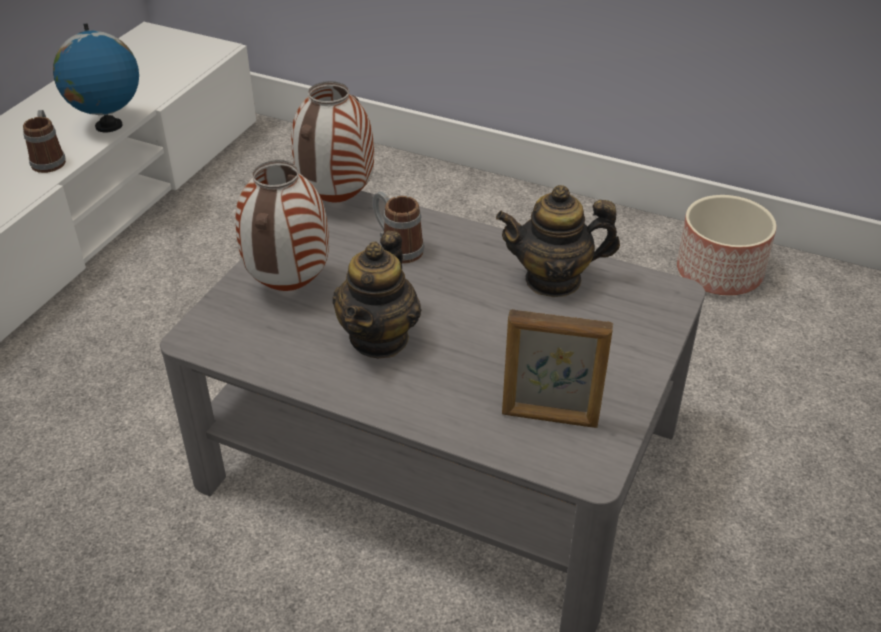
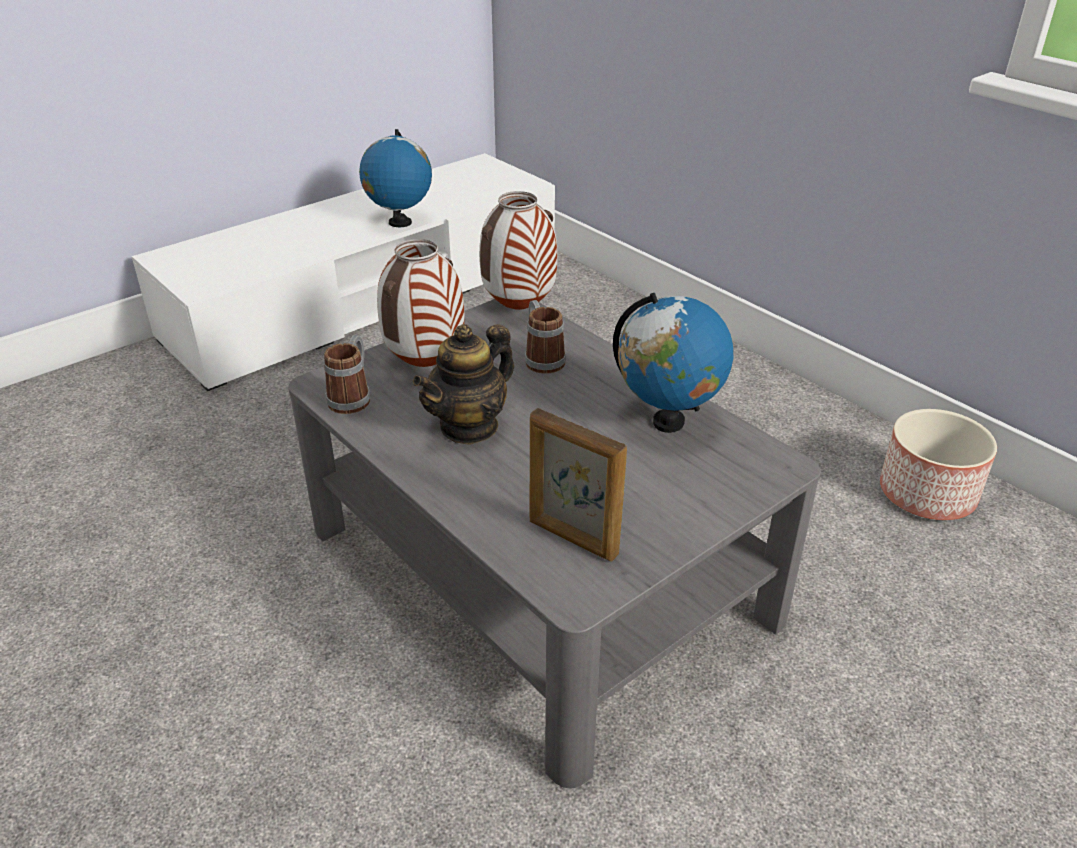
camera: 25 degrees right, 5 degrees down
(49, 160) = (337, 237): mug -> mug (353, 397)
(553, 280) = (668, 422): teapot -> globe

